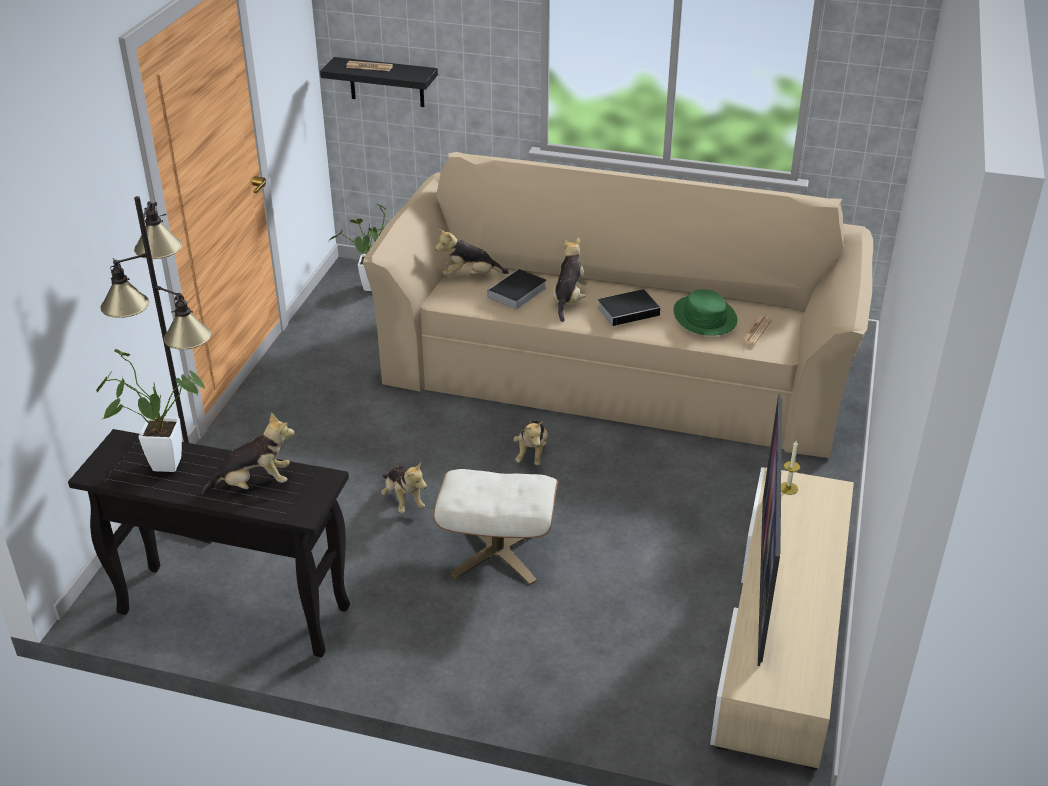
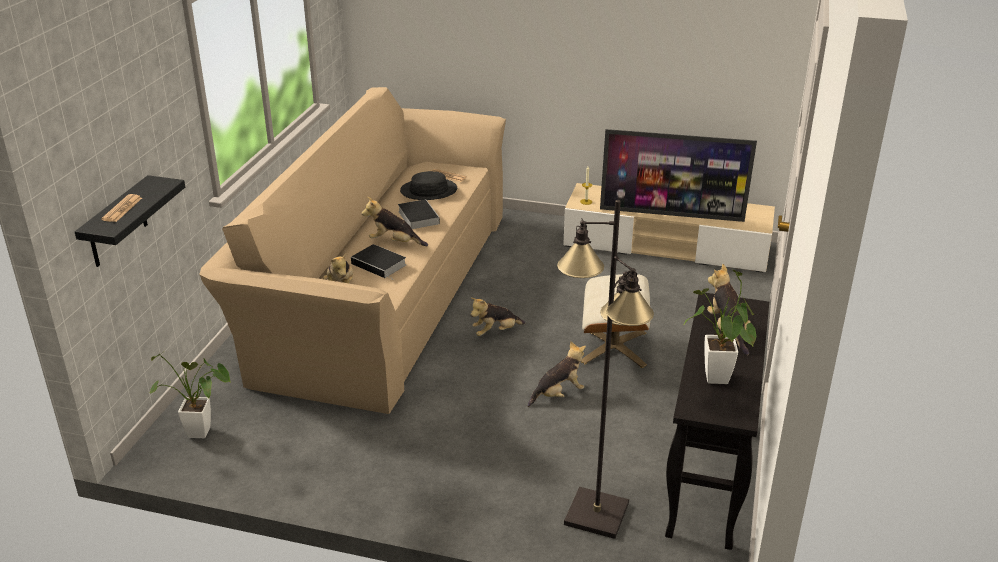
camera: 90 degrees left, 5 degrees down
(532, 453) = (495, 332): plush toy -> plush toy turned 150 degrees clockwise
(704, 317) = (429, 191): green hat -> black hat

